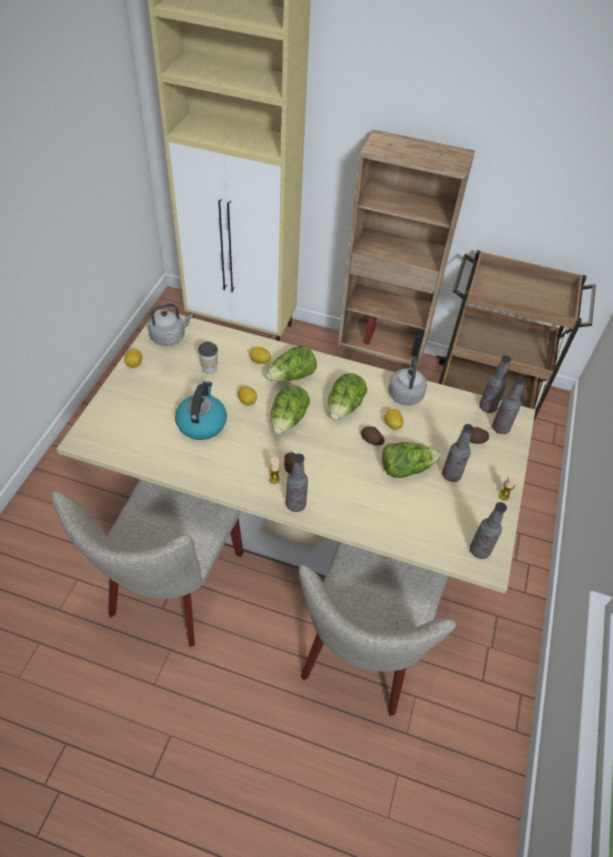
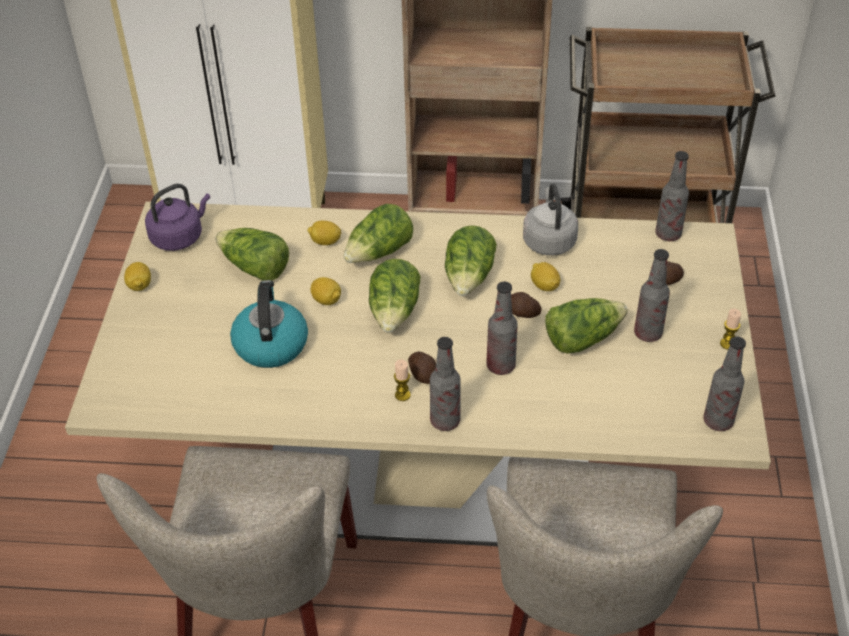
camera: 10 degrees left, 5 degrees down
(170, 337) = (179, 237): grey kettle -> purple kettle
(209, 368) = (254, 268): cup -> lettuce
(500, 428) = (694, 258): bottle -> bottle (500, 366)

